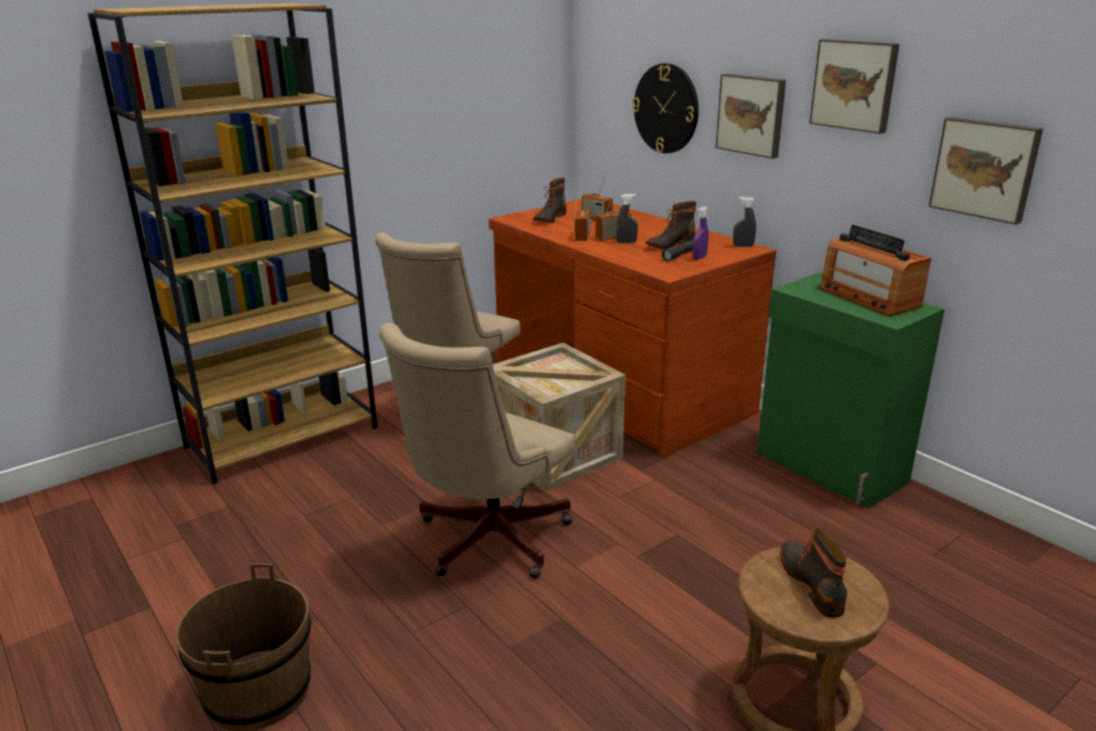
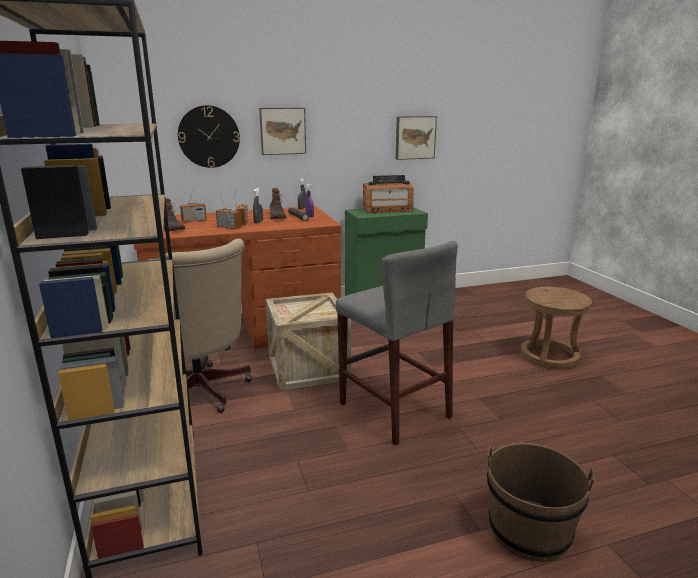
camera: 70 degrees left, 5 degrees down
(485, 541) = (394, 410): beige office chair -> grey stool
(813, 582) = (554, 295): boot -> none
(855, 85) = (346, 106): picture -> none

